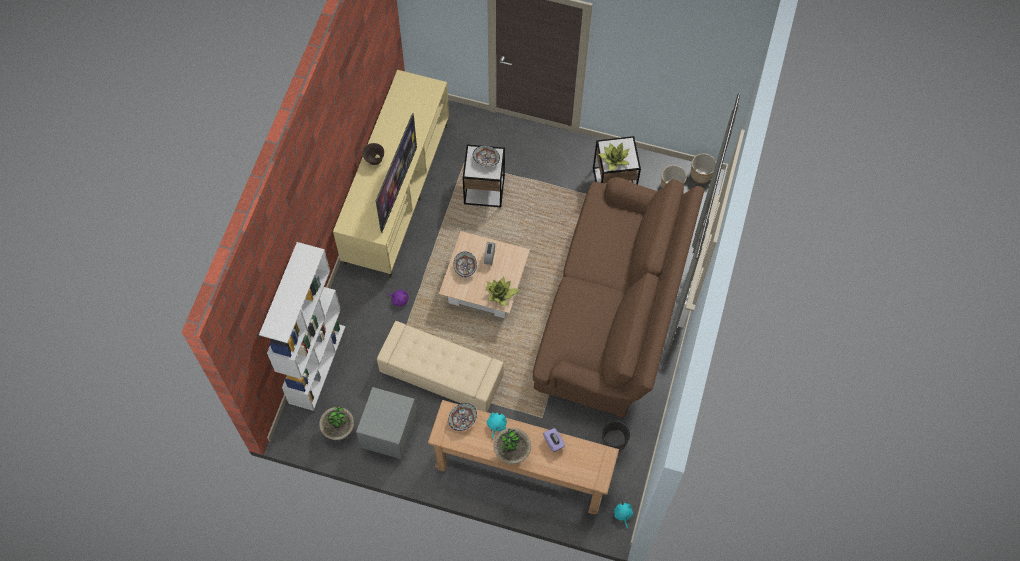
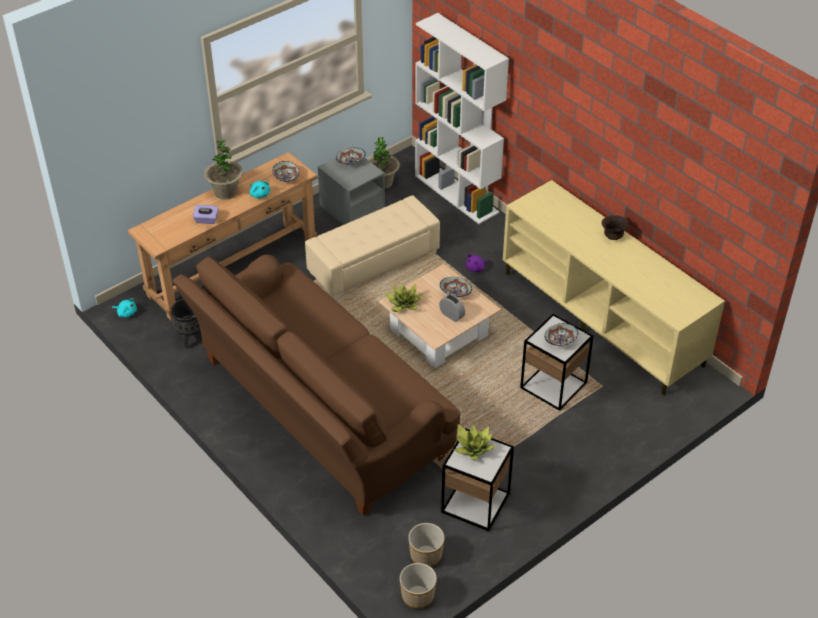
camera: 125 degrees right, 20 degrees down
(376, 420) = (351, 162): none -> bowl
(397, 188) = (565, 238): television -> none

